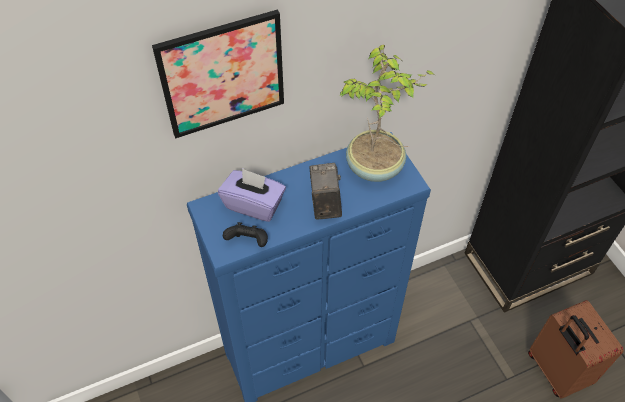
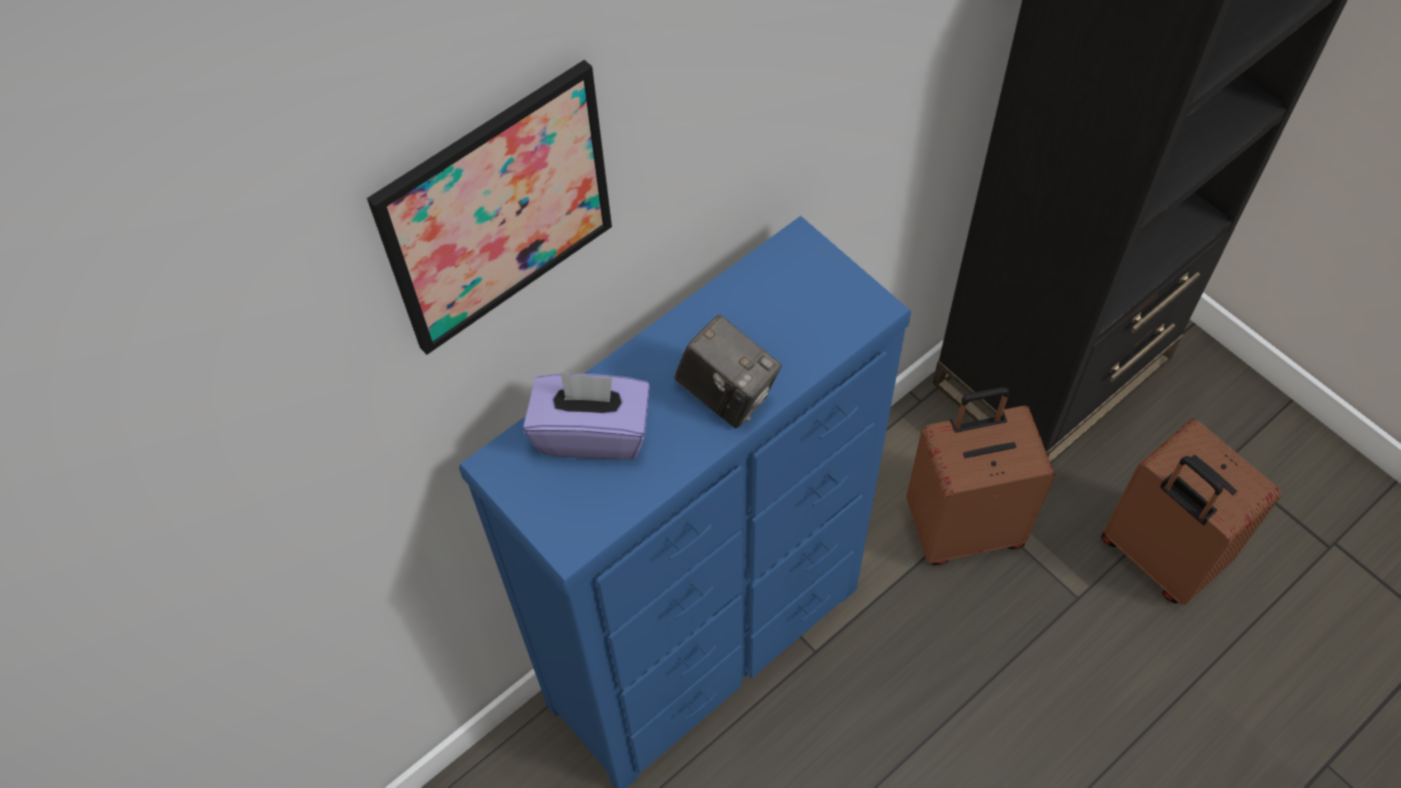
camera: 15 degrees left, 5 degrees up
(248, 242) = (609, 510): black game controller -> none
(325, 204) = (727, 394): camera -> camera turned 150 degrees clockwise
(375, 168) = (796, 297): potted plant -> none
(458, 326) = (963, 526): none -> brown suitcase

